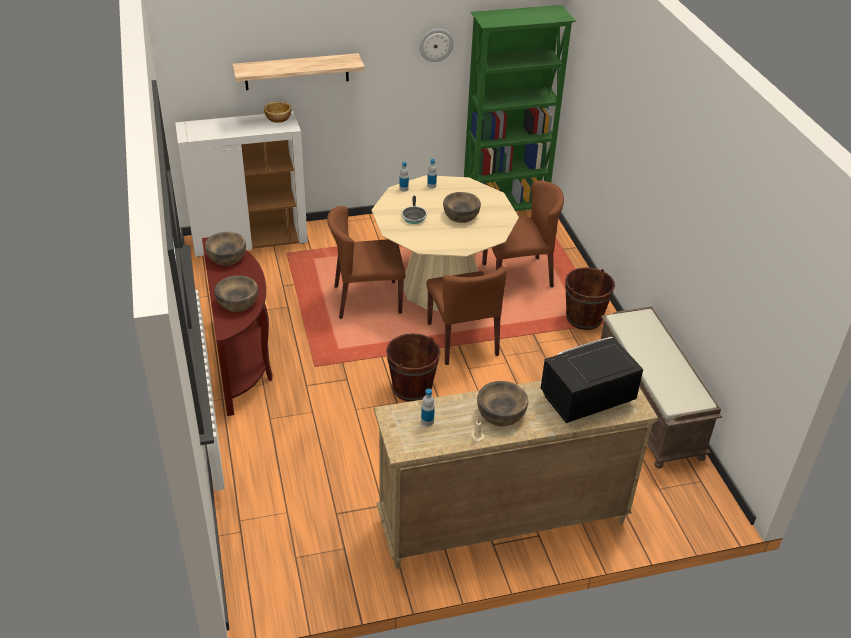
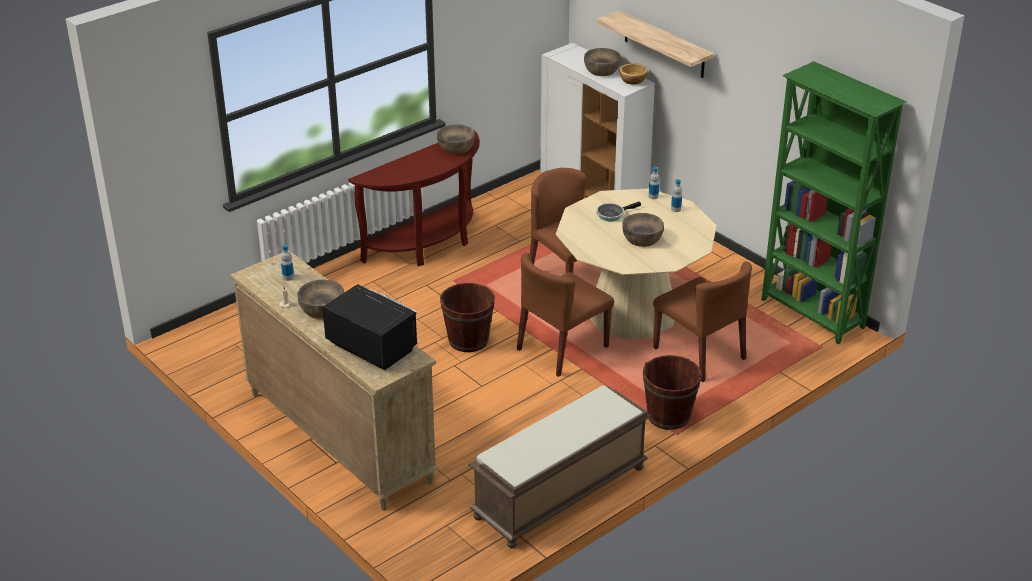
camera: 65 degrees right, 5 degrees down
(237, 302) = (401, 171): brown bowl -> brown bowl (601, 70)
(436, 44) = (781, 82): wall clock -> none

